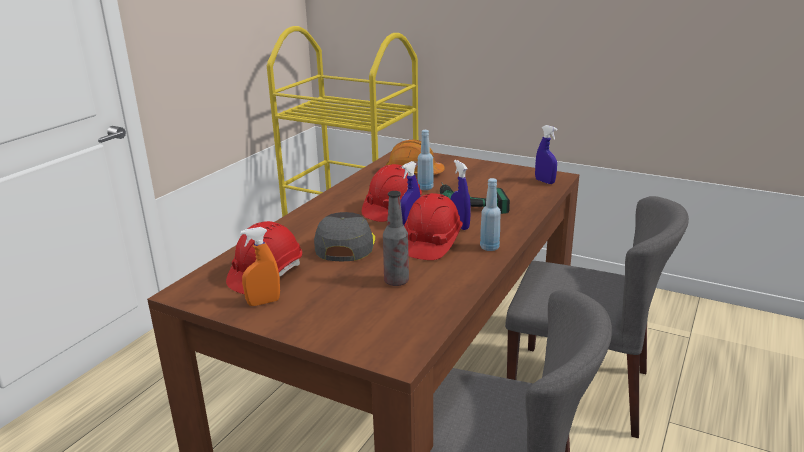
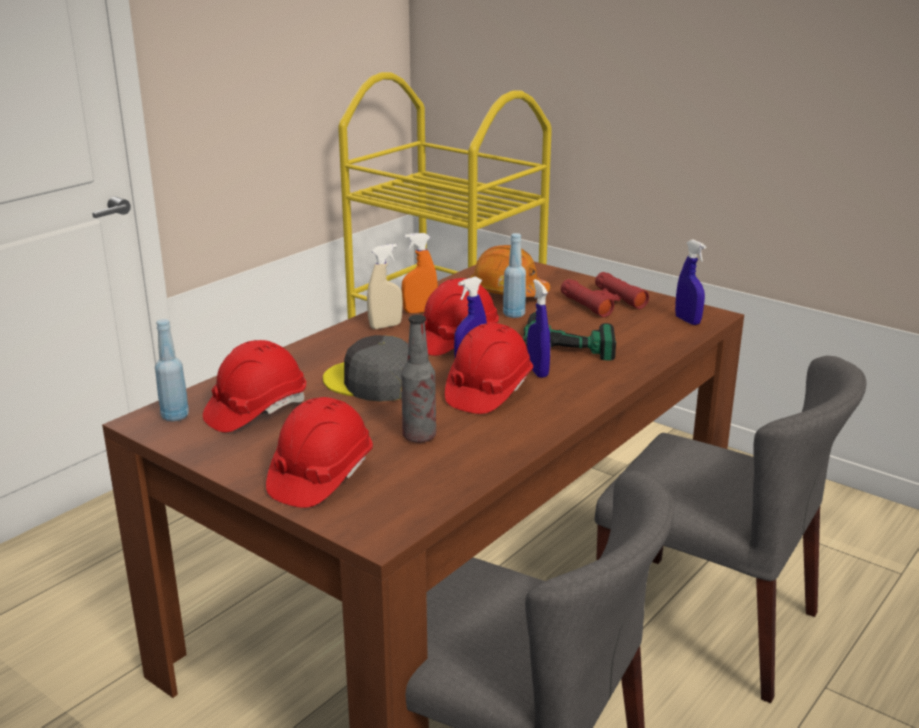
camera: 10 degrees right, 0 degrees up
(263, 302) = (240, 444): orange spray bottle -> orange spray bottle (420, 311)
(335, 319) = (320, 476): none -> red hard hat
(337, 204) = (385, 326): none -> beige spray bottle
(345, 245) = (372, 382): grey cap -> grey cap turned 75 degrees counterclockwise
(482, 174) = (603, 302): none -> red binoculars
(489, 247) = (564, 405): blue bottle -> blue bottle (175, 416)

